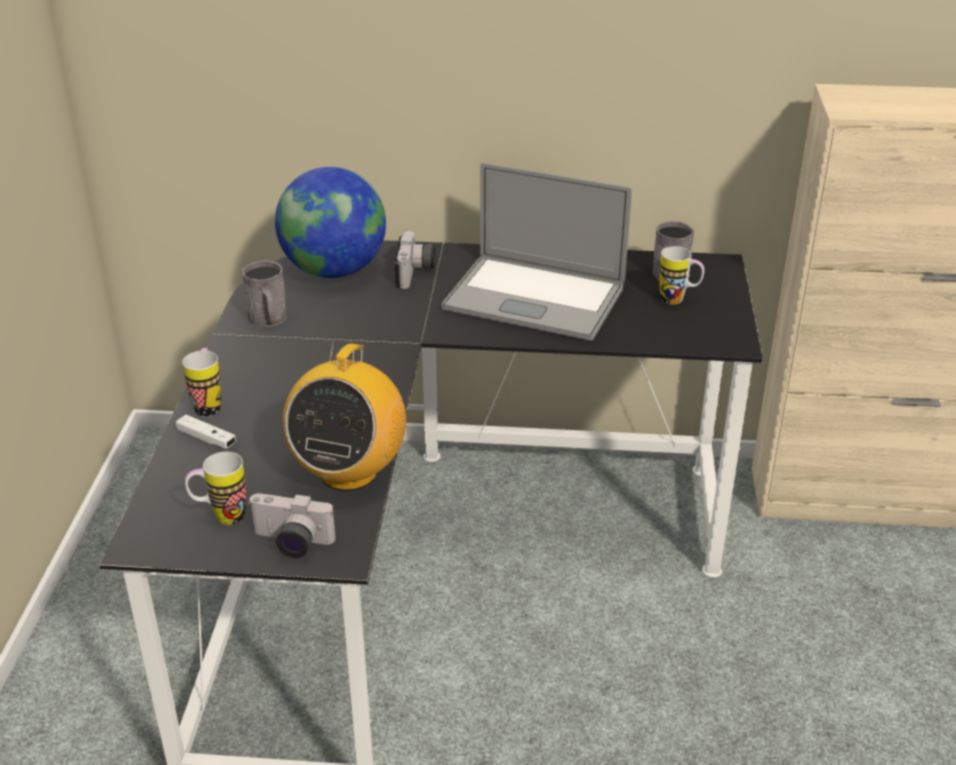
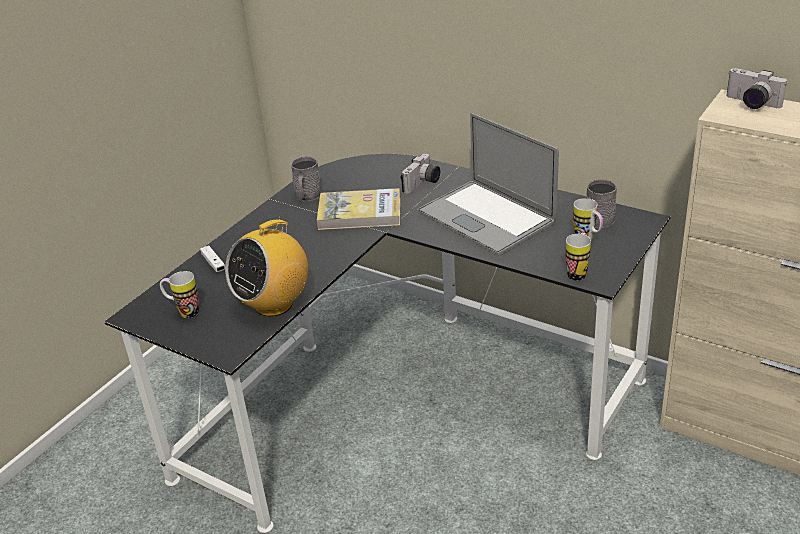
camera: 30 degrees right, 0 degrees up
(208, 404) = (231, 242): mug -> mug (578, 272)
(290, 543) = (207, 338): camera -> camera (750, 104)
(334, 271) = (372, 172): globe -> none
(363, 326) = (359, 213): none -> book

